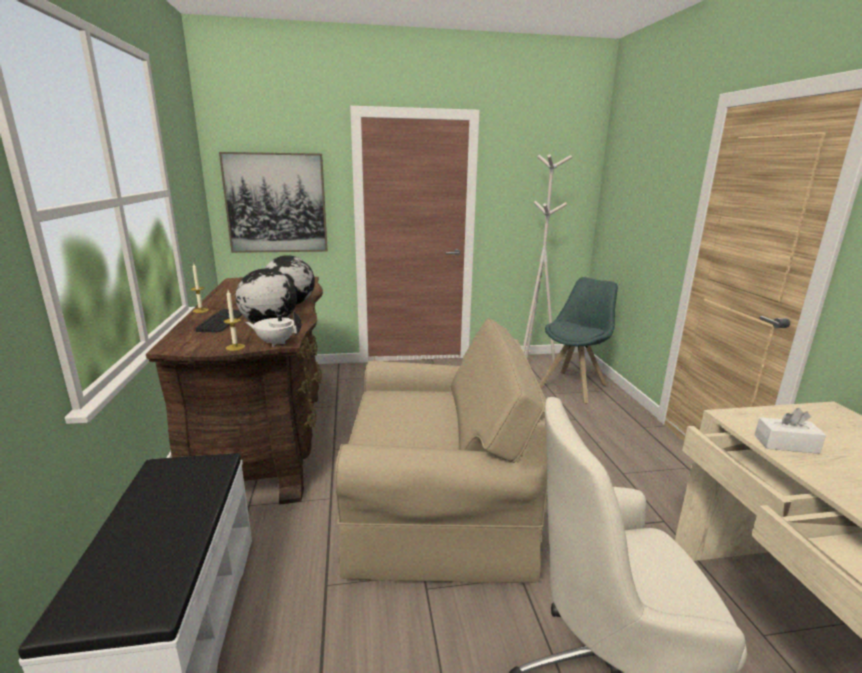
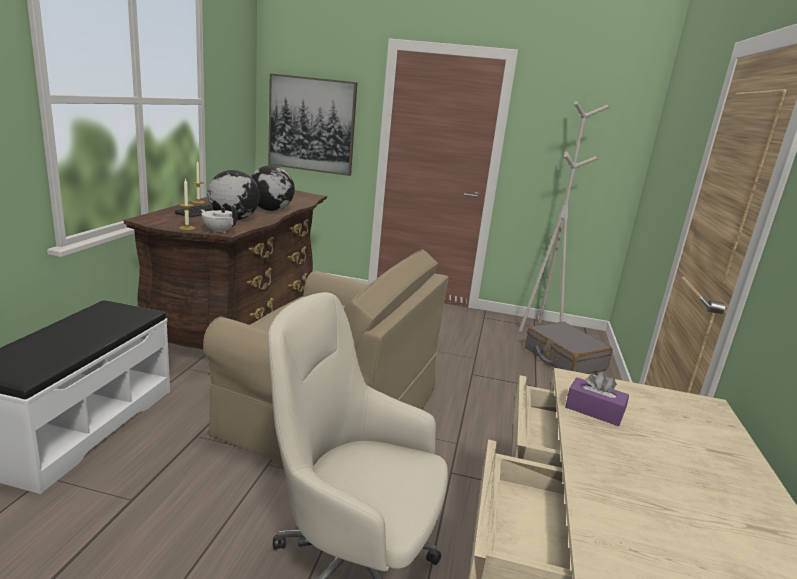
camera: 20 degrees right, 0 degrees up
(573, 386) = (564, 359): turquoise chair -> grey suitcase
(786, 444) = (594, 410): white tissue box -> purple tissue box

